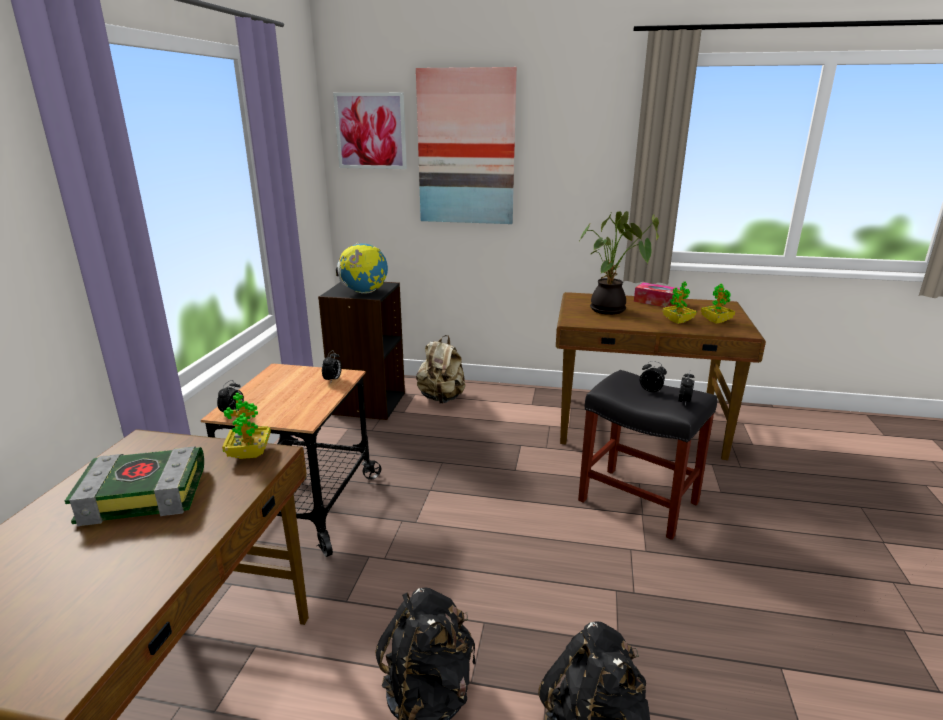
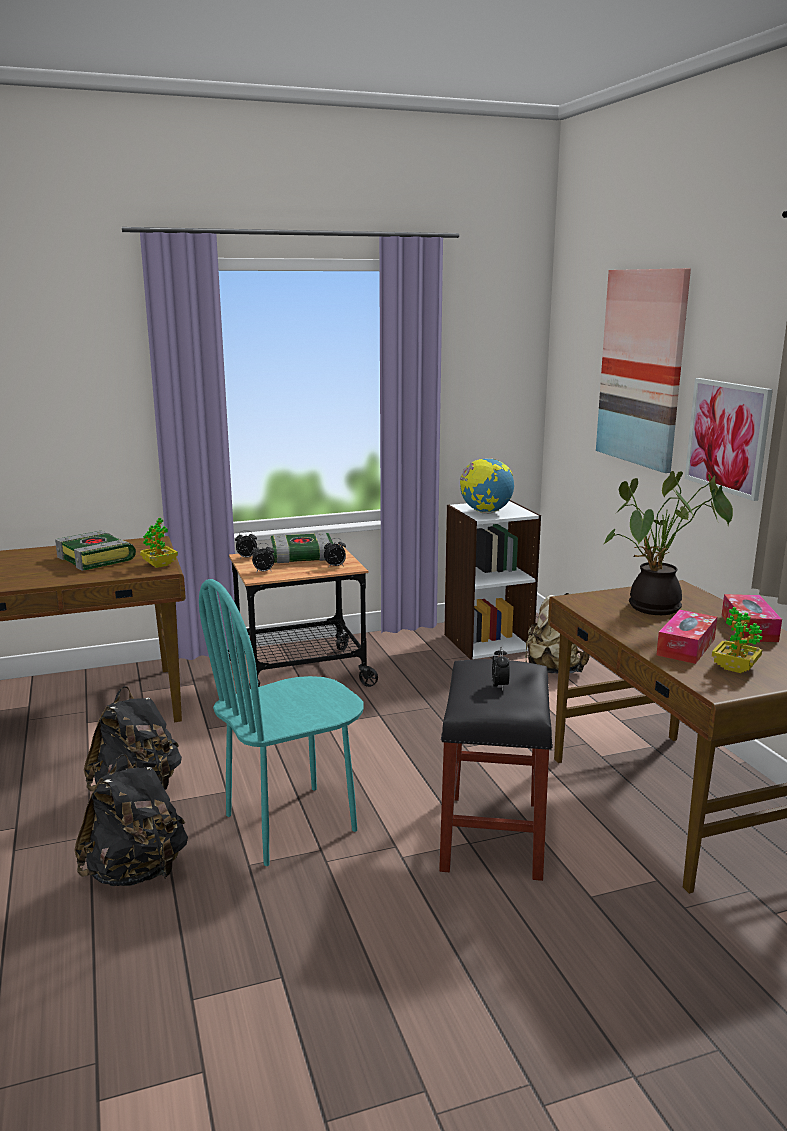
camera: 60 degrees right, 5 degrees down
(280, 387) = (301, 557): none -> book
(368, 403) = (487, 642): black bookcase -> white bookcase
(371, 131) = (577, 340): picture -> picture (727, 437)
(567, 595) = (291, 823): none -> turquoise chair
(677, 321) = (686, 647): potted plant -> tissue box
(684, 402) = (485, 704): alarm clock -> alarm clock (263, 572)

